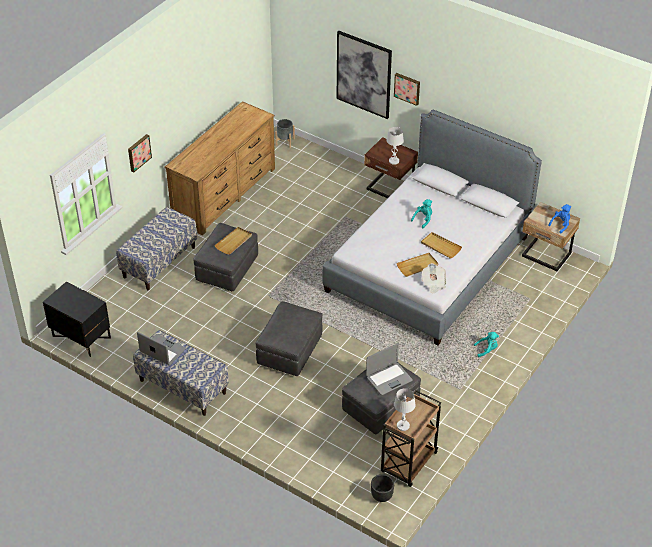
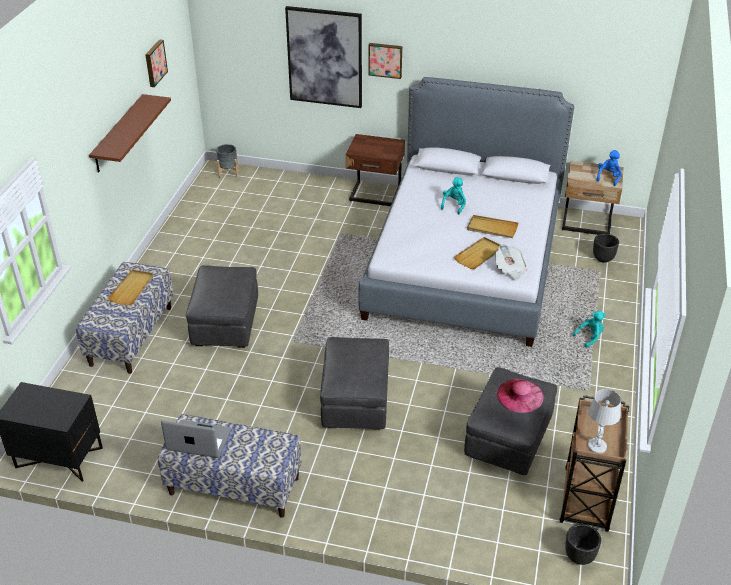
camera: 20 degrees left, 5 degrees down
(138, 152) = (78, 188): picture -> picture (154, 63)
(182, 113) = (118, 134): none -> brown shelf
(224, 194) = (181, 241): brown dresser -> none
(234, 242) = (231, 282): beige tray -> beige tray (132, 289)
(389, 378) = (520, 395): laptop -> pink hat
(394, 161) = (383, 154): white table lamp -> none
(539, 289) = (603, 258): none -> black planter

